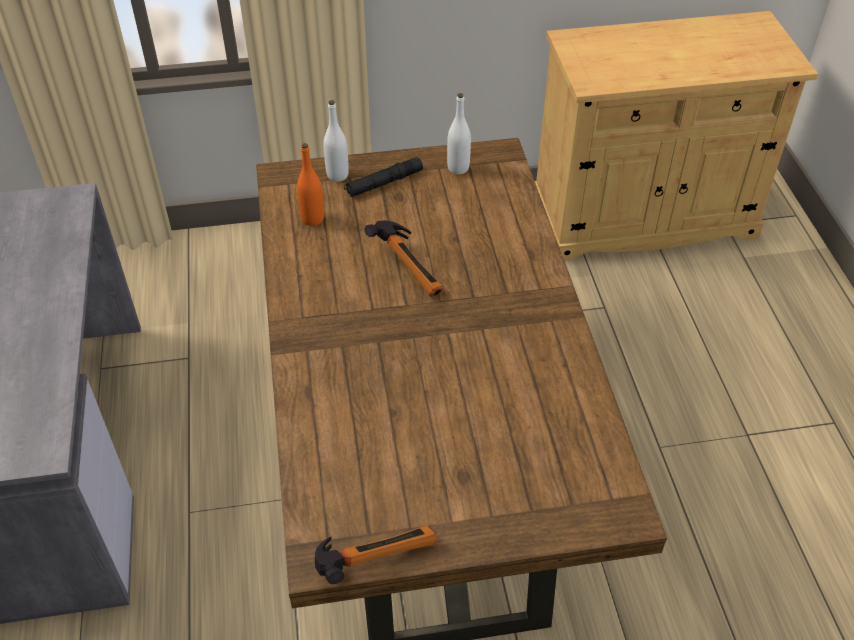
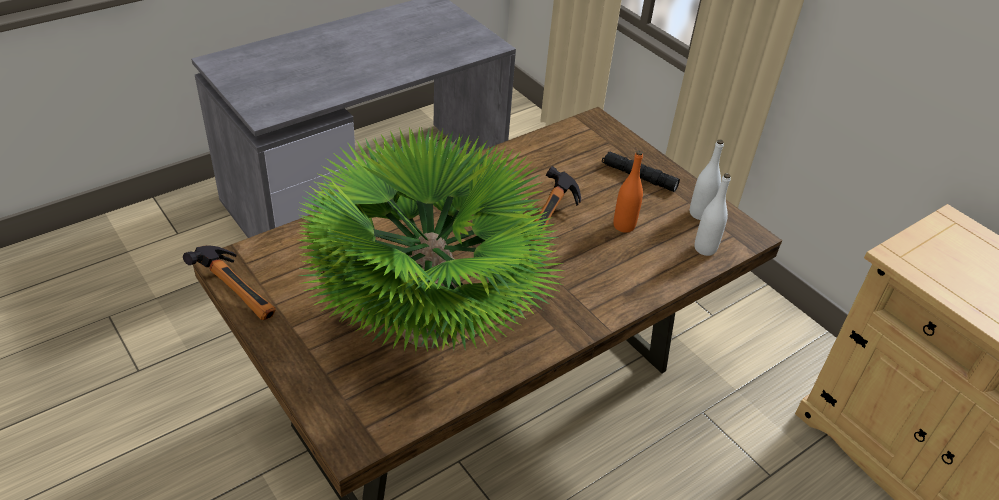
camera: 60 degrees right, 5 degrees down
(312, 219) = (562, 153): orange bottle -> orange bottle (624, 226)
(337, 175) = (624, 149): white bottle -> white bottle (705, 248)
(503, 407) = (430, 324): none -> potted plant

